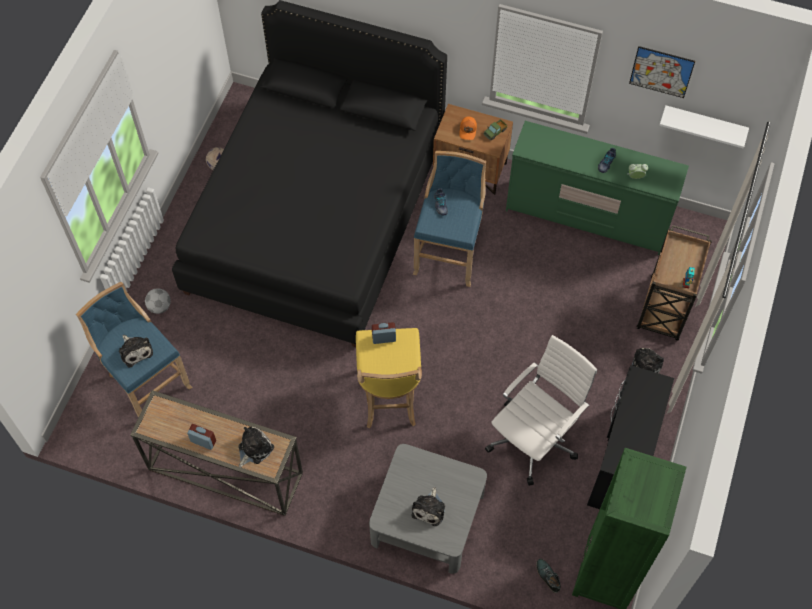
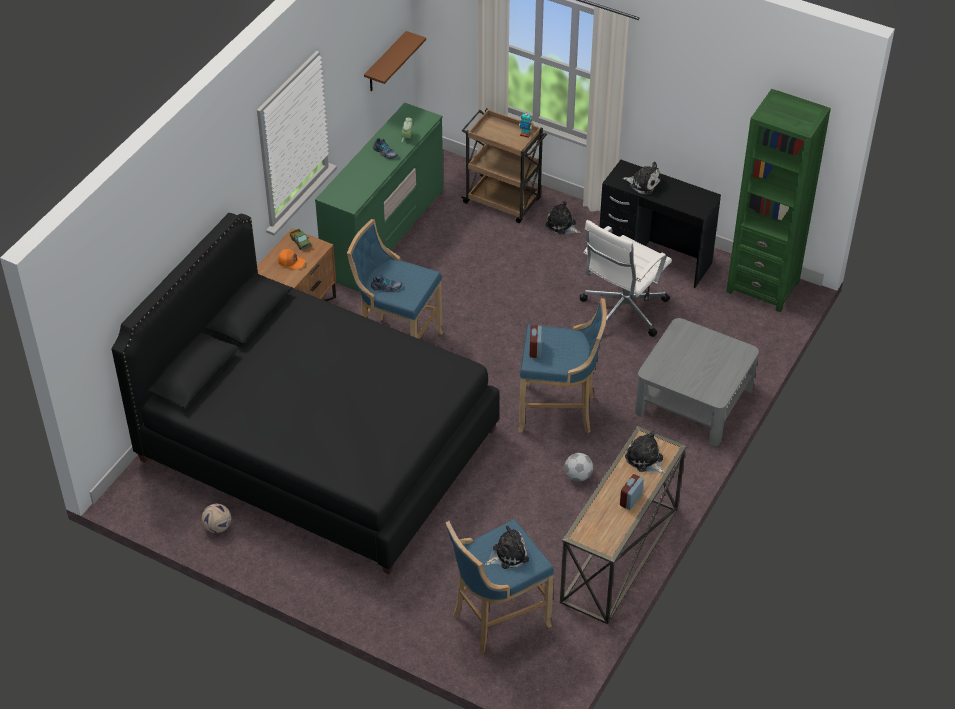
camera: 80 degrees left, 15 degrees down
(160, 307) = (400, 599): football -> football (578, 475)
(389, 398) = (559, 411): yellow stool -> blue stool
(429, 509) = (709, 362): plush toy -> plush toy (643, 183)
(534, 438) = (622, 311): white office chair -> white office chair turned 105 degrees counterclockwise
(547, 576) = (761, 325): shoe -> none
(661, 72) = (355, 43): picture -> none
(704, 125) = (385, 63): white shelf -> brown shelf

